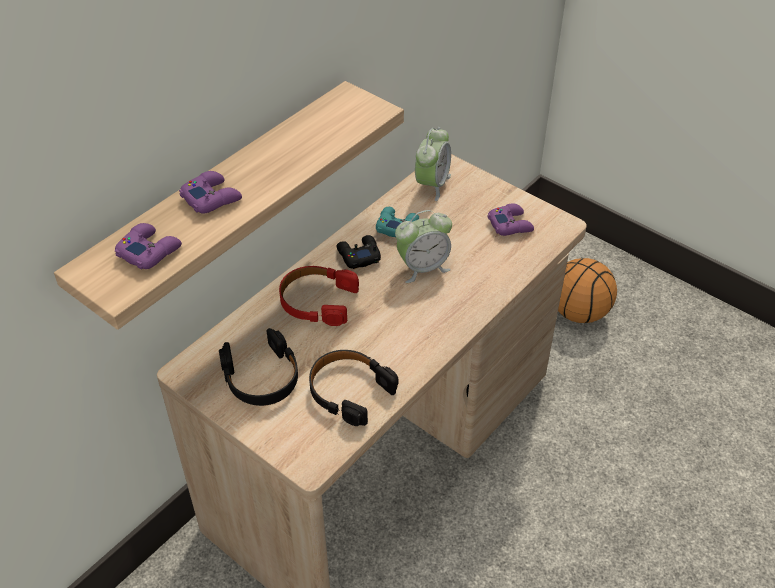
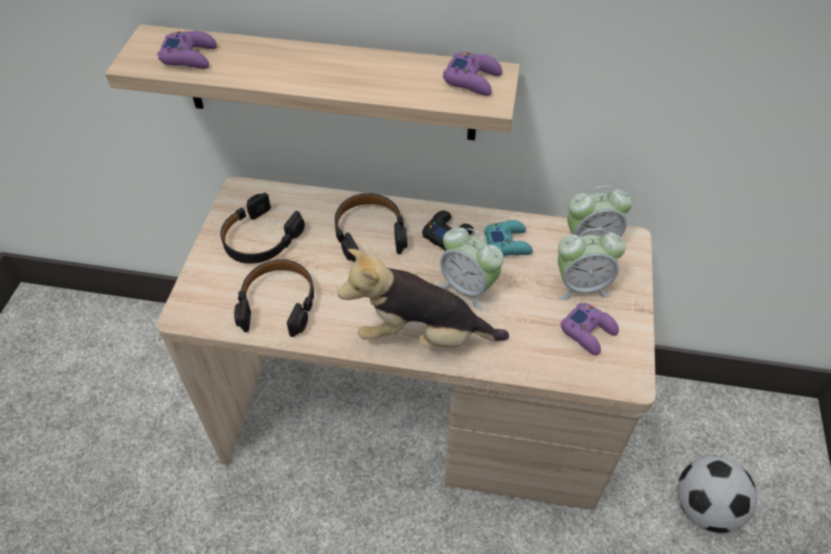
camera: 60 degrees right, 5 degrees up
(211, 198) = (279, 59): purple game controller -> purple game controller (473, 79)
(317, 301) = (369, 233): red headphones -> black headphones
(450, 314) = (422, 335): none -> plush toy
(467, 208) = (581, 285): none -> alarm clock
(579, 313) = (705, 508): basketball -> football

